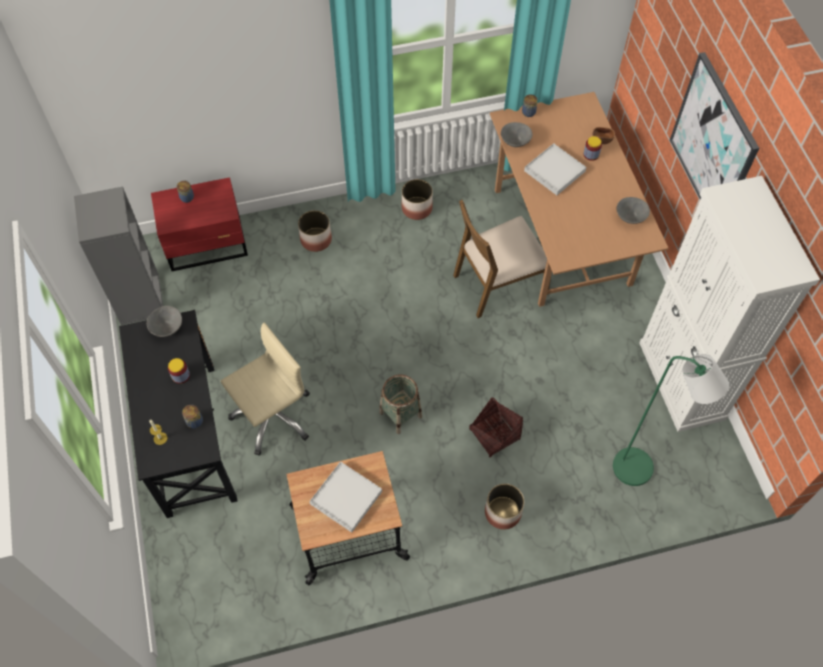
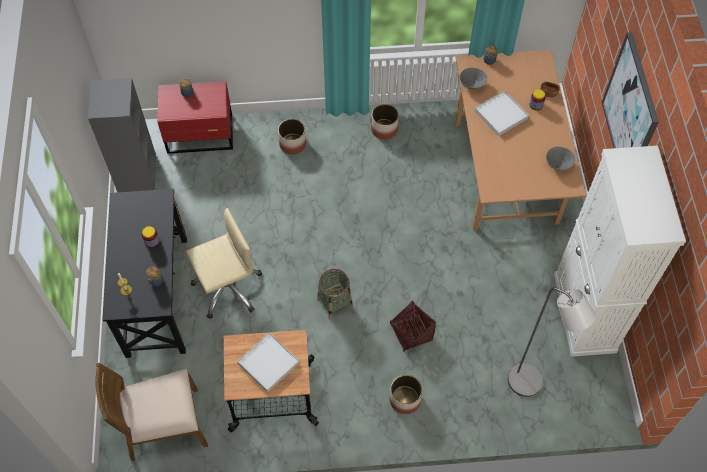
camera: 10 degrees right, 0 degrees up
(167, 328) = (149, 200): grey bowl -> none
(498, 283) = (441, 204): brown chair -> brown chair (164, 425)
(640, 471) = (530, 384): green floor lamp -> grey floor lamp

